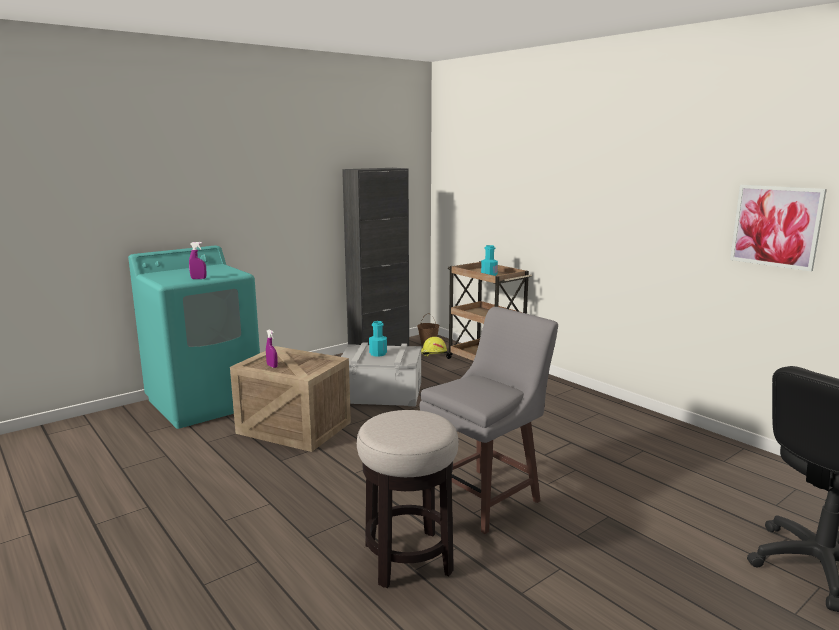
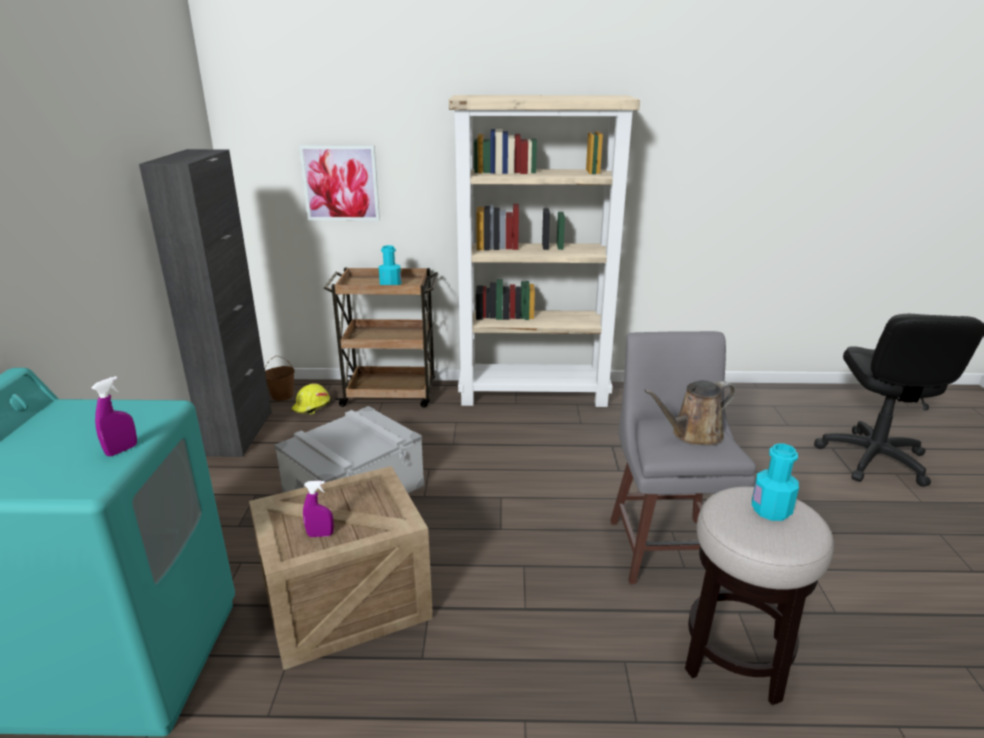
camera: 50 degrees left, 10 degrees up
(378, 354) = (345, 440): turquoise bottle -> turquoise bottle (771, 510)
(482, 389) = (693, 435): none -> brown watering can
(579, 397) = (534, 394): none -> beige bookcase
(776, 226) = (722, 182): picture -> picture (340, 183)

